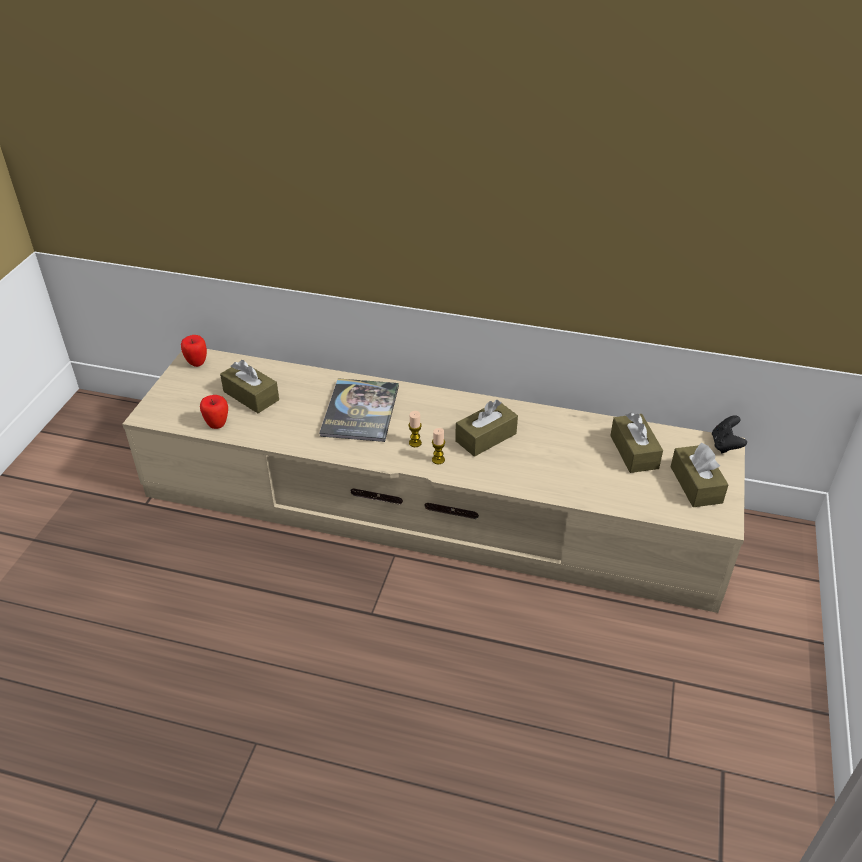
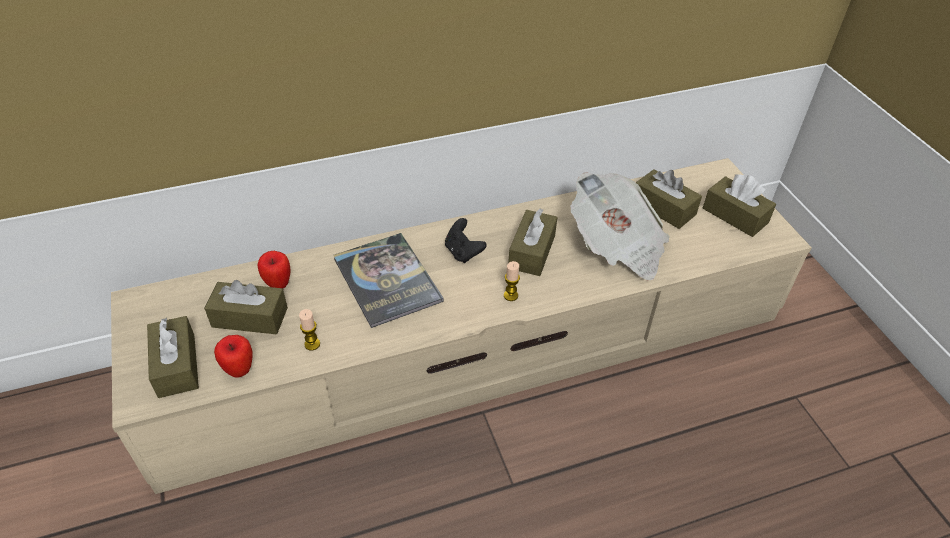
camera: 35 degrees left, 5 degrees up
(184, 405) = (177, 365): none -> brown tissue box
(197, 363) = (146, 307): apple -> apple (278, 284)
(415, 443) = (472, 288): candle -> candle (312, 344)
(561, 462) = (617, 246): none -> newspaper
(725, 445) = (721, 170): black game controller -> black game controller (463, 252)

